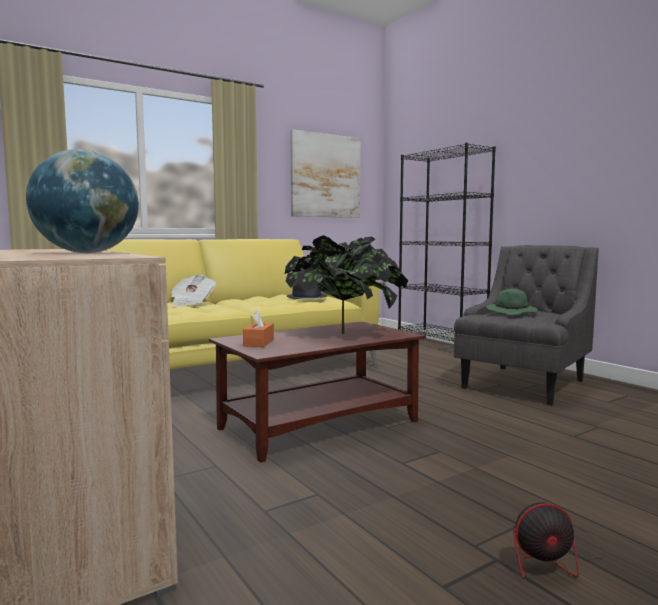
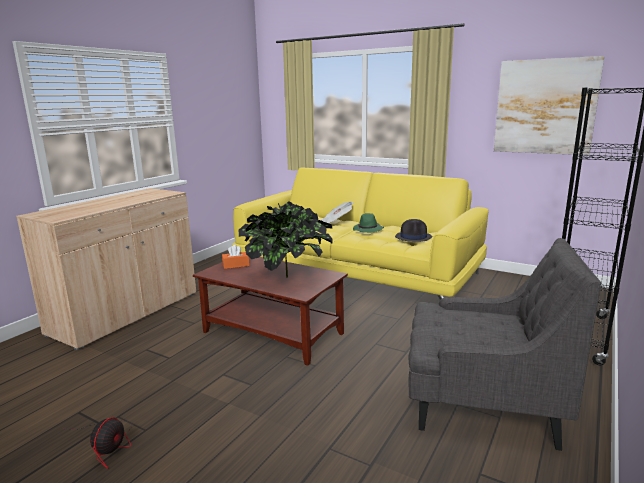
camera: 65 degrees right, 10 degrees up
(87, 253) = (97, 208): globe -> none
(512, 312) = (461, 319): green hat -> green hat (368, 230)
(552, 555) = (109, 445): fan -> fan turned 135 degrees counterclockwise

